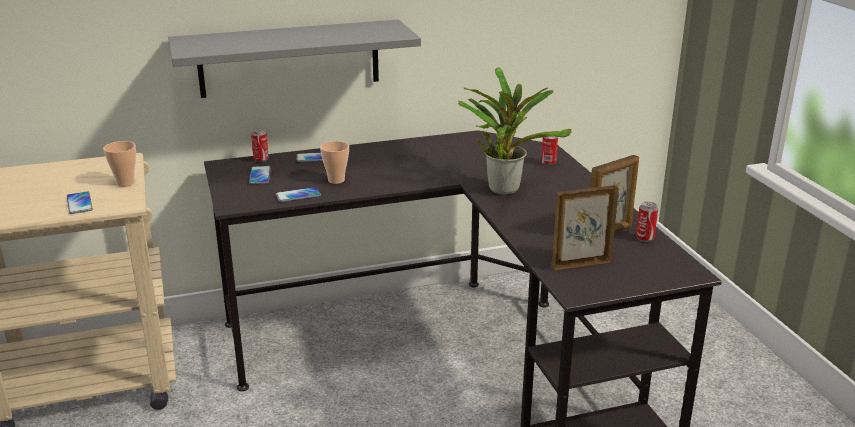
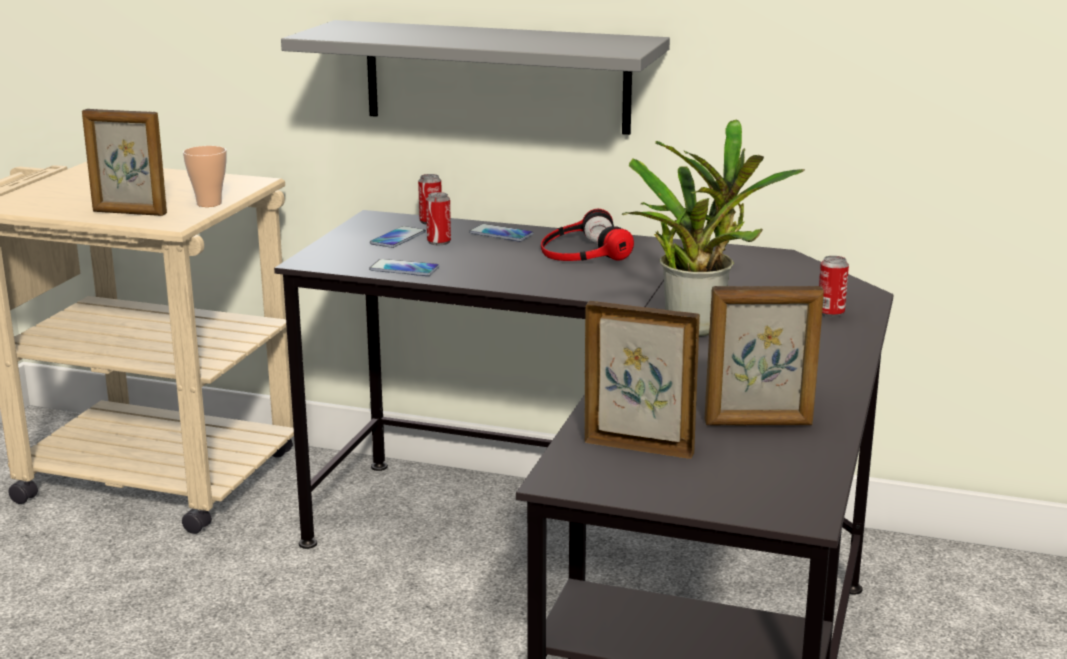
camera: 35 degrees right, 5 degrees down
(79, 203) = (129, 213): phone -> picture frame
(336, 180) = (481, 264): cup -> none
(377, 157) = (582, 251): none -> headphones
(645, 238) = (808, 446): can -> can (439, 242)

